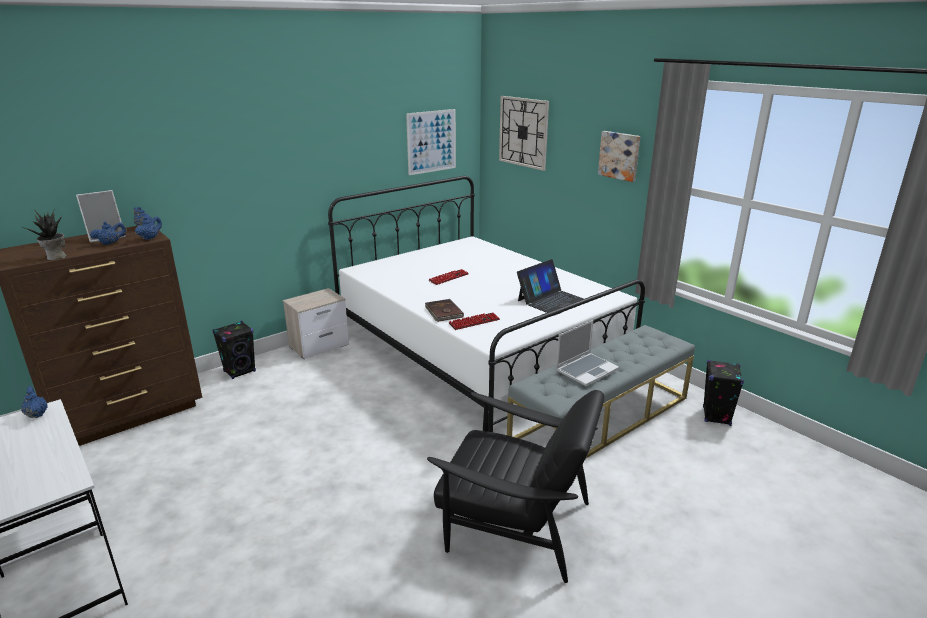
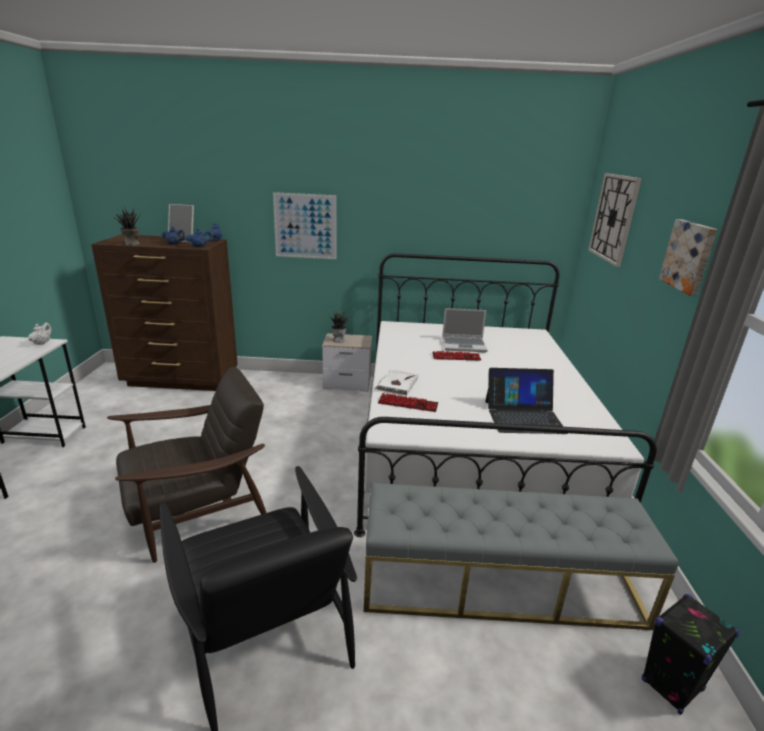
camera: 40 degrees right, 0 degrees up
(37, 414) = (42, 343): blue teapot -> white teapot
(240, 371) = (274, 379): black speaker -> none
(306, 302) = (338, 340): none -> potted plant
(348, 496) = (197, 509): none -> brown armchair
(431, 141) = (515, 217): picture -> picture (305, 226)
(443, 312) = (397, 384): brown book -> white book
(587, 370) = (472, 511): laptop -> laptop (464, 345)

